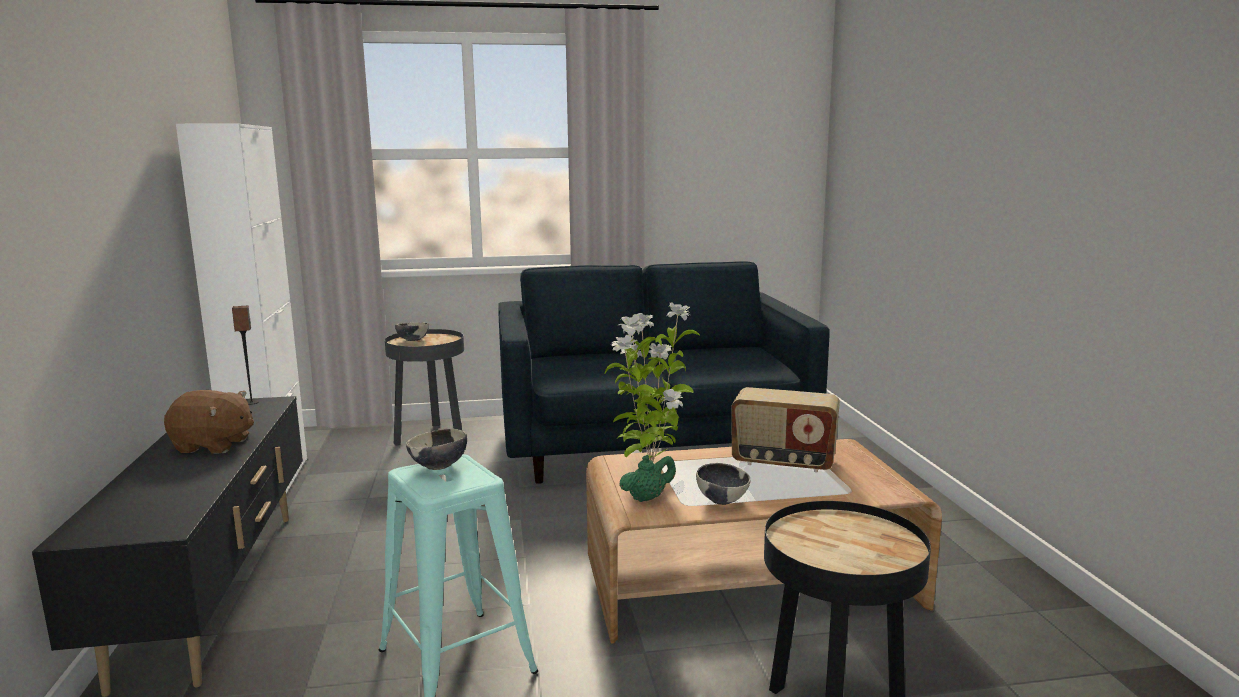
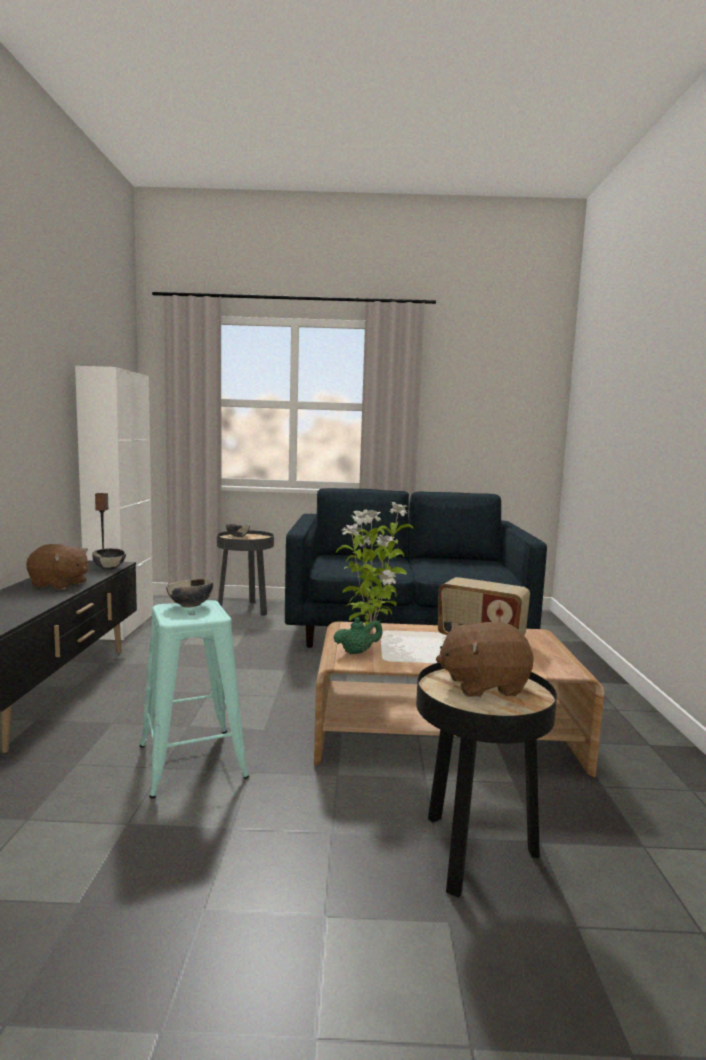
camera: 10 degrees right, 5 degrees down
(722, 500) = (416, 660): bowl -> bowl (109, 568)
(839, 534) = (483, 685): none -> brown plush toy

